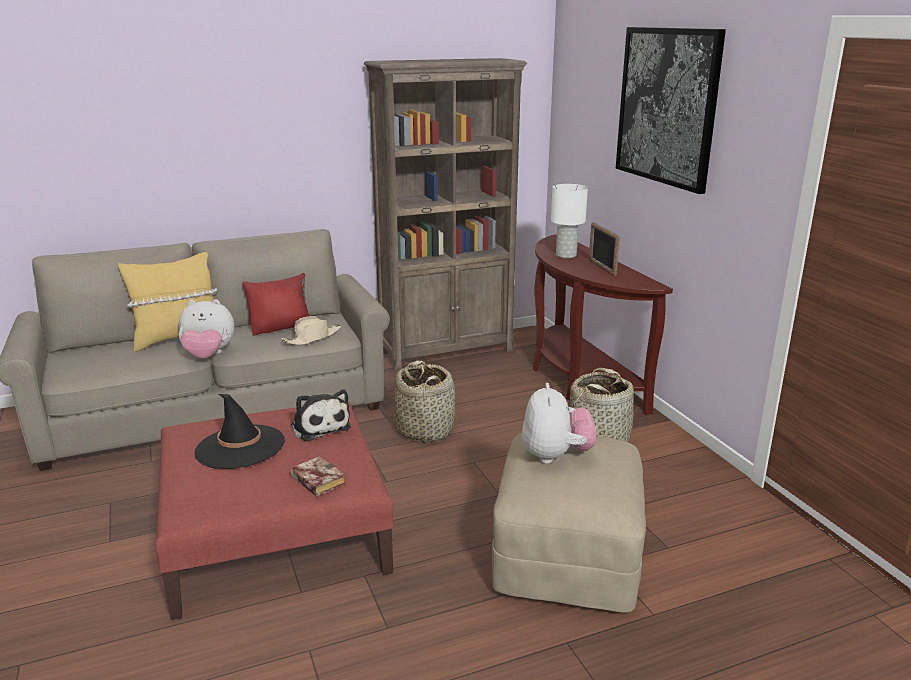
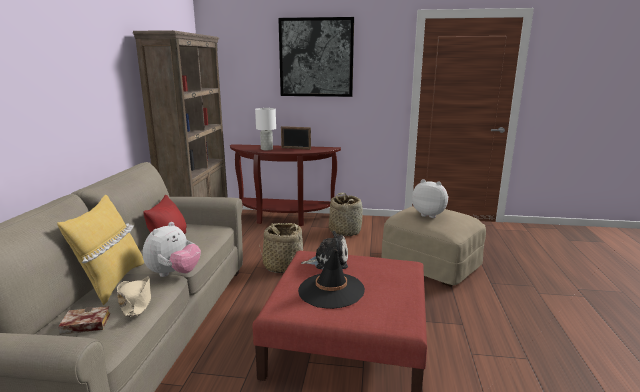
camera: 60 degrees left, 5 degrees down
(312, 338) = (206, 236): beige hat -> beige hat (136, 302)
(315, 481) = (398, 274): book -> book (83, 325)

